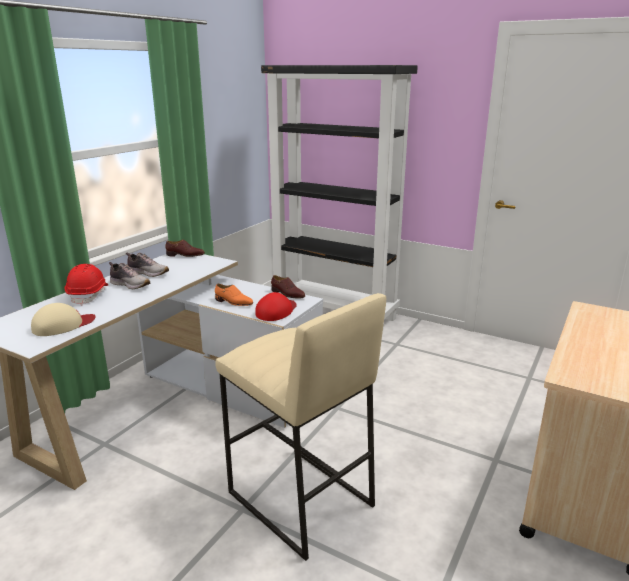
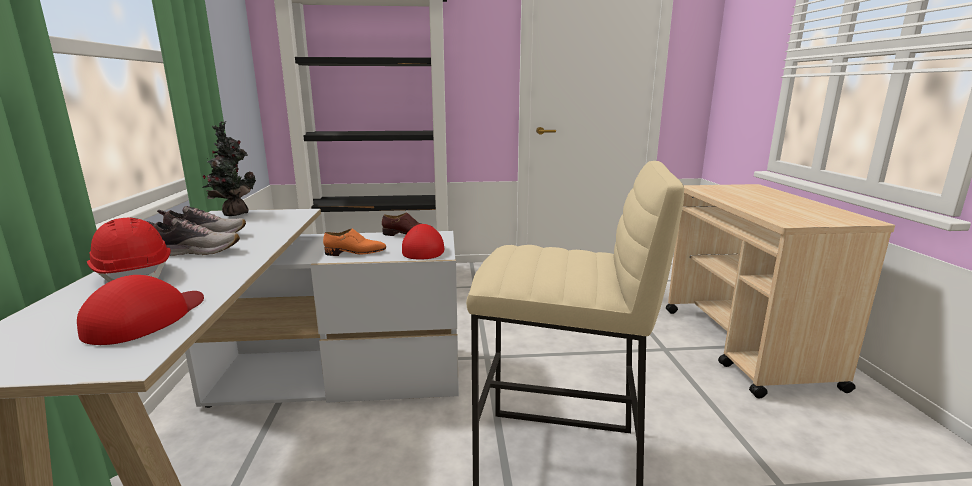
camera: 35 degrees left, 5 degrees down
(63, 325) = (146, 318): beige cap -> red cap
(185, 255) = (233, 214): brown shoe -> potted plant

